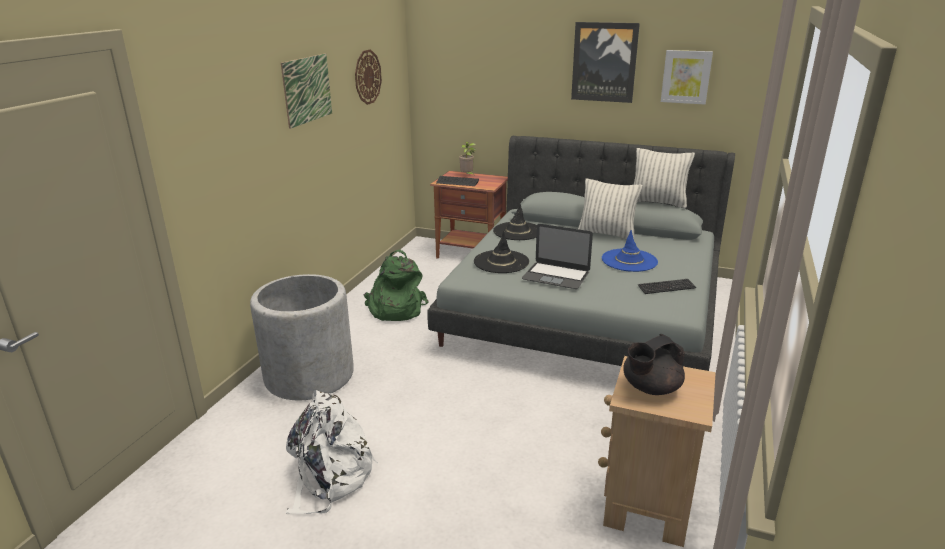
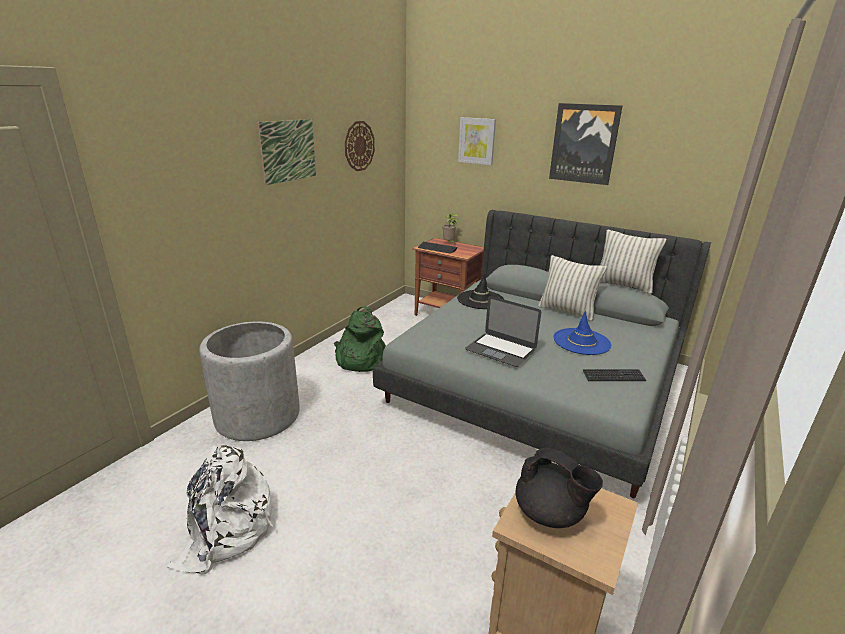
camera: 10 degrees right, 0 degrees up
(501, 262) = (452, 329): black hat -> none
(650, 388) = (550, 514): black teapot -> black teapot turned 120 degrees counterclockwise
(686, 77) = (666, 162): picture -> picture (477, 141)

